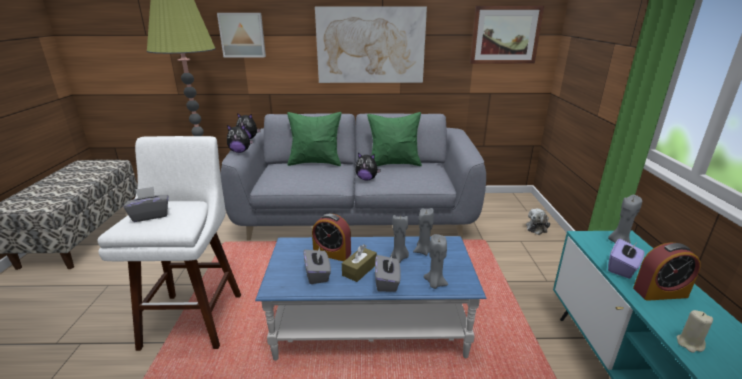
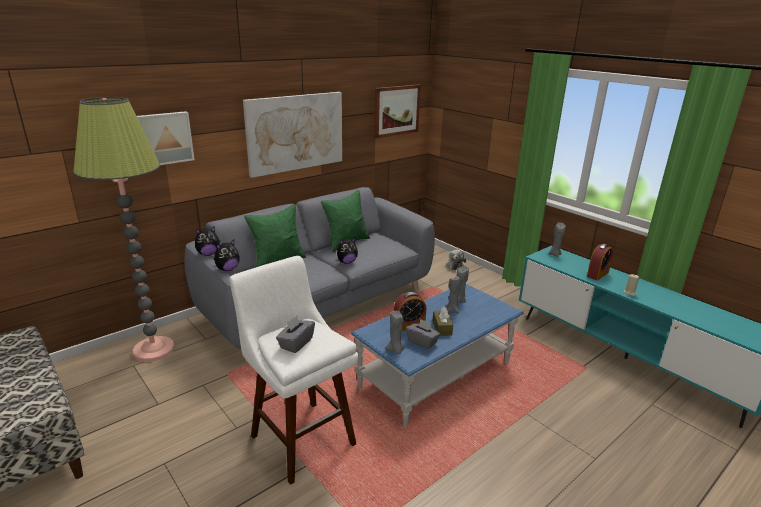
camera: 40 degrees left, 0 degrees up
(387, 282) = (468, 327): grey tissue box -> none
(435, 283) = (492, 316): grey candle -> grey candle (395, 350)
(622, 268) = (572, 268): purple tissue box -> none

